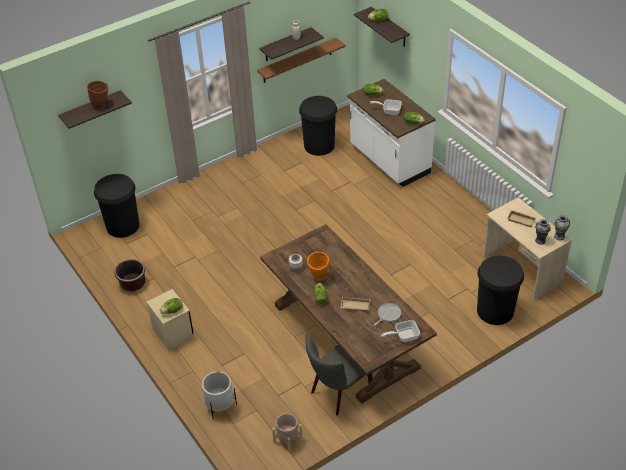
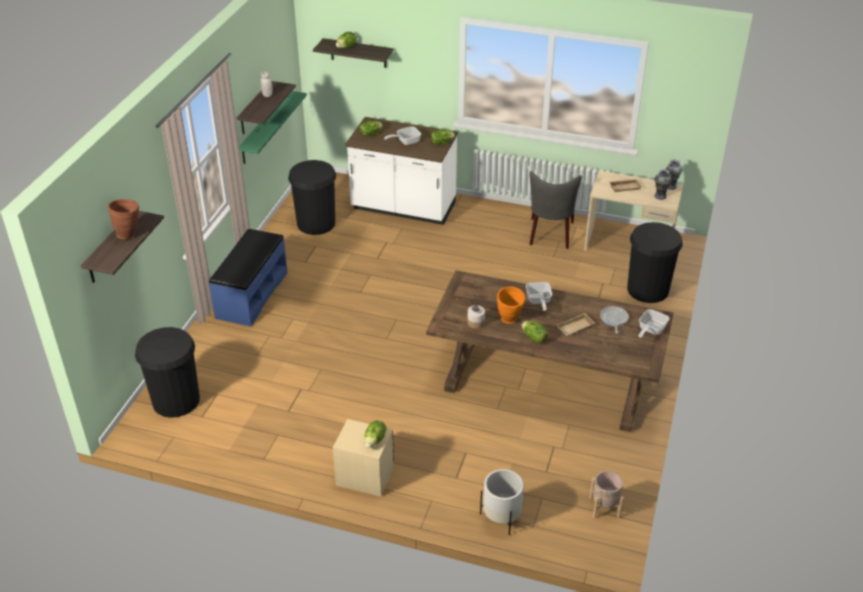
camera: 40 degrees left, 5 degrees down
(132, 283) = (258, 453): brown planter -> none
(229, 178) = (251, 295): none -> blue bench
(297, 60) = (264, 127): brown shelf -> green shelf
(338, 393) = (599, 435): grey chair -> grey chair (550, 235)
(353, 274) = (538, 301): none -> frying pan

